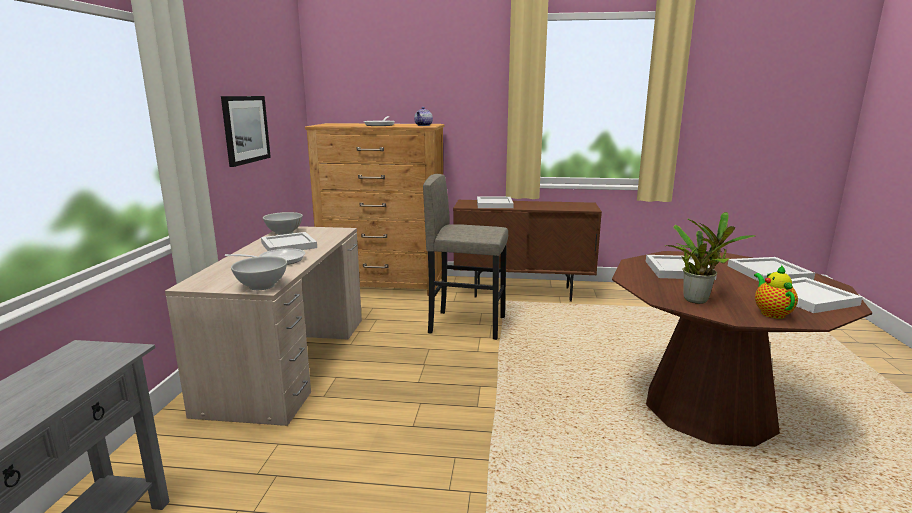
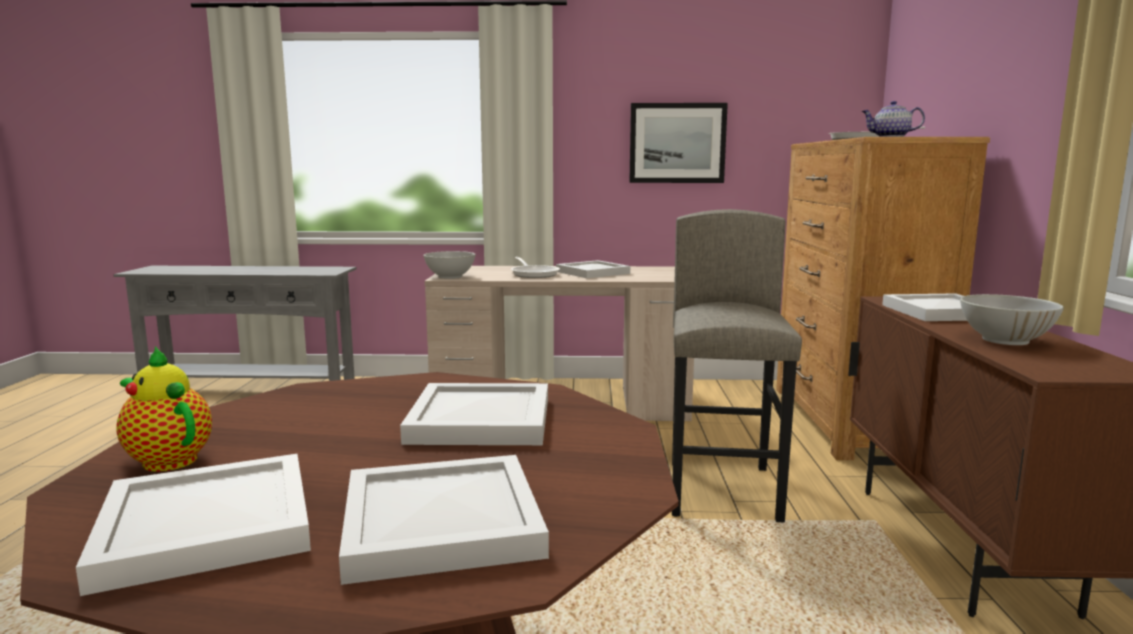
camera: 85 degrees right, 5 degrees down
(284, 232) = (648, 268): white bowl -> white bowl (1004, 340)
(698, 299) = (289, 413): potted plant -> none
(771, 313) = (167, 459): teapot -> teapot turned 135 degrees counterclockwise

